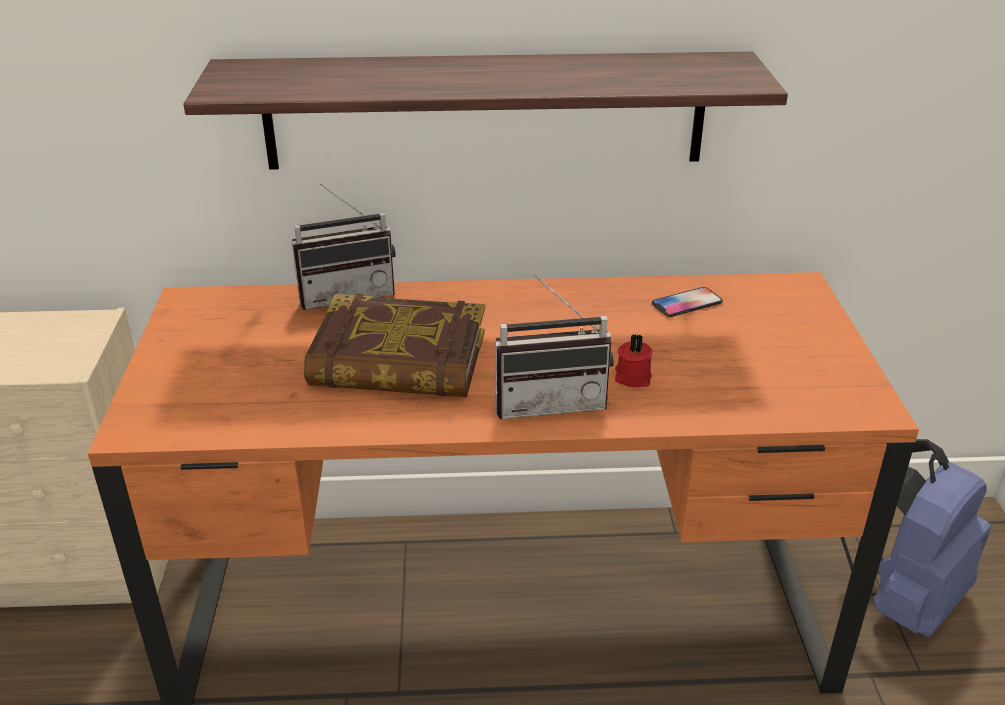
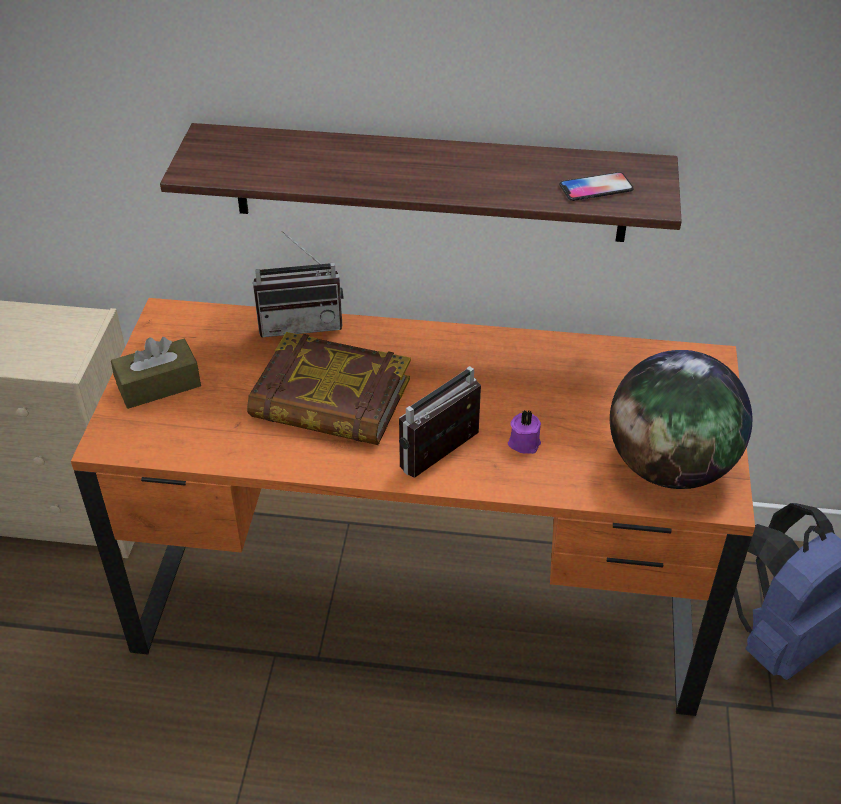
camera: 10 degrees right, 10 degrees up
(189, 366) = (159, 385): none -> brown tissue box
(550, 401) = (446, 458): radio -> radio turned 135 degrees clockwise
(632, 377) = (524, 442): red candle -> purple candle
(687, 303) = (598, 368): phone -> phone (596, 188)
(801, 383) = (670, 466): none -> globe

